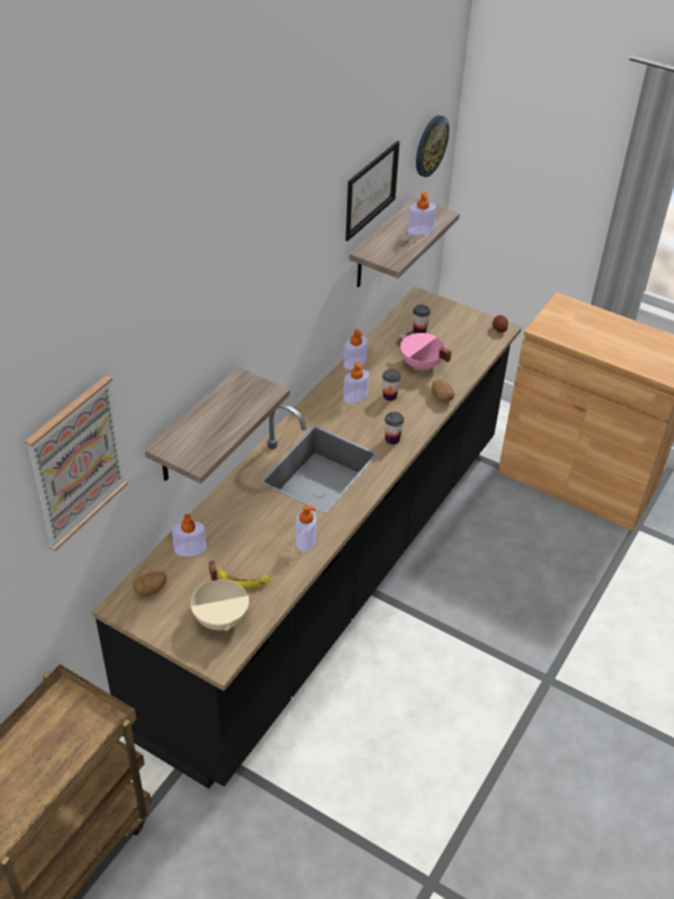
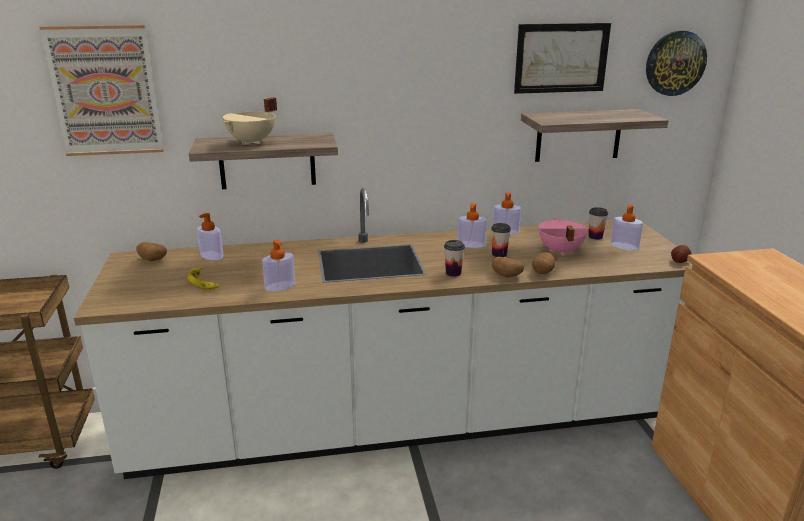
camera: 50 degrees right, 20 degrees down
(222, 618) = (150, 290): beige cooking pot -> beige cooking pot (252, 142)
(331, 575) = (402, 422): black counter -> white counter
(420, 230) = (608, 117): soap dispenser -> soap dispenser (624, 246)
(427, 418) = (507, 275): none -> potato

